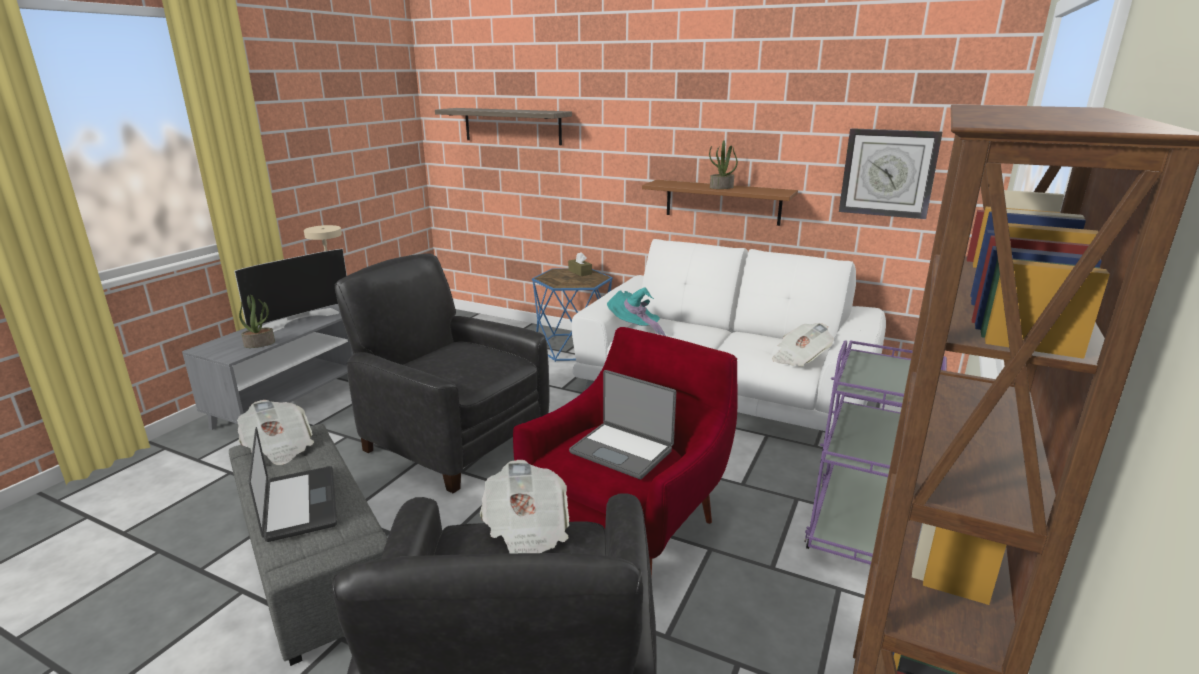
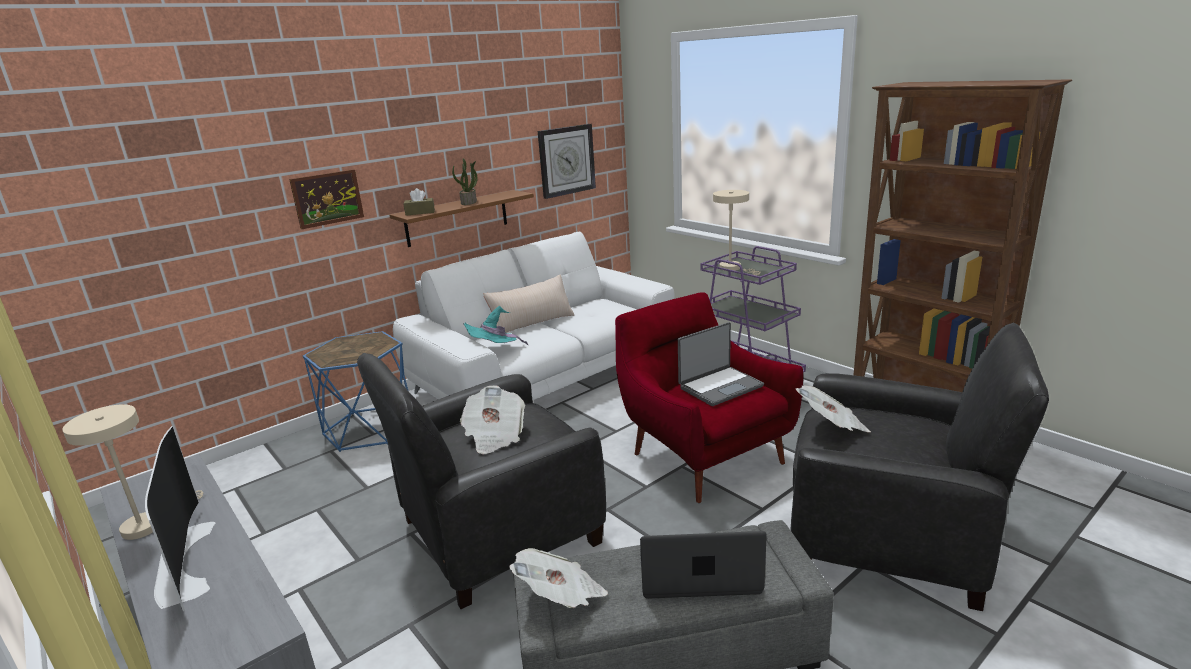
camera: 65 degrees left, 0 degrees up
(260, 344) = (251, 601): potted plant -> none
(512, 126) = (172, 196): shelf -> none
(580, 272) = (343, 343): brown tissue box -> brown tissue box (420, 212)
(608, 152) = (327, 198): none -> picture
(714, 329) = (532, 323): none -> beige pillow
(799, 358) = (616, 308): newspaper -> newspaper (494, 435)
(878, 367) = (733, 268): none -> beige table lamp

